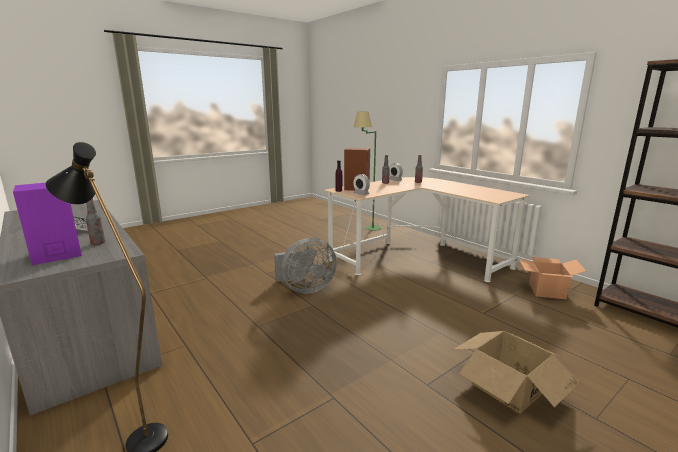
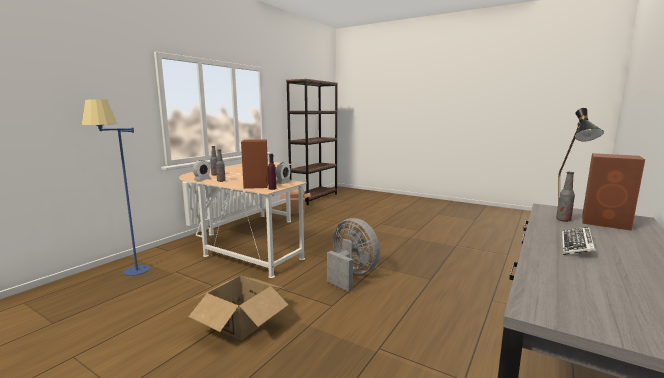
camera: 110 degrees left, 5 degrees down
(55, 255) = (606, 222): purple speaker -> brown speaker
(366, 227) = (129, 275): green floor lamp -> blue floor lamp
(508, 386) = (399, 219): cardboard box -> cardboard box (241, 321)

